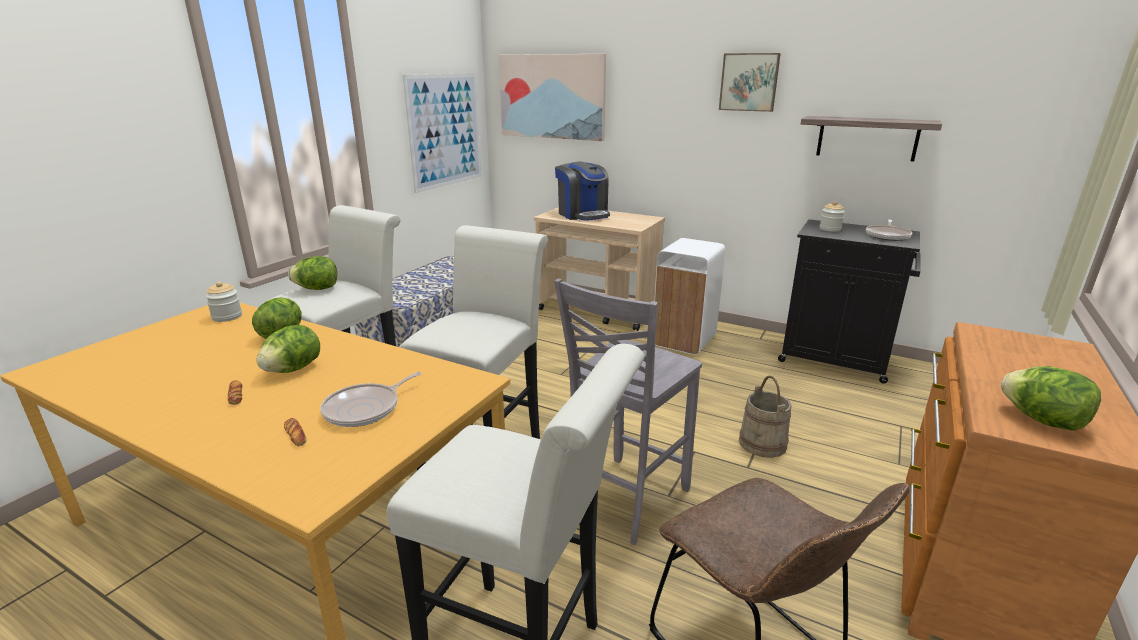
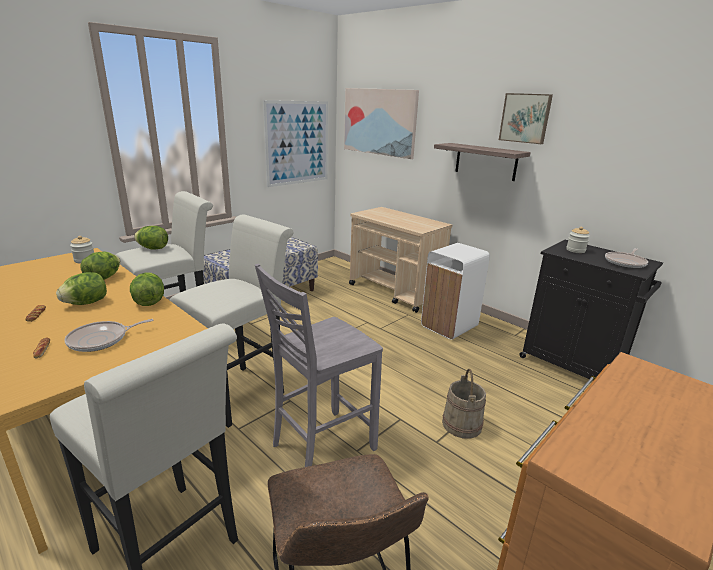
camera: 15 degrees right, 0 degrees up
(583, 214) = (389, 215): coffee machine -> none
(867, 138) = (622, 173): shelf -> shelf (485, 161)
(1042, 420) = (613, 465): lettuce -> lettuce (149, 302)

